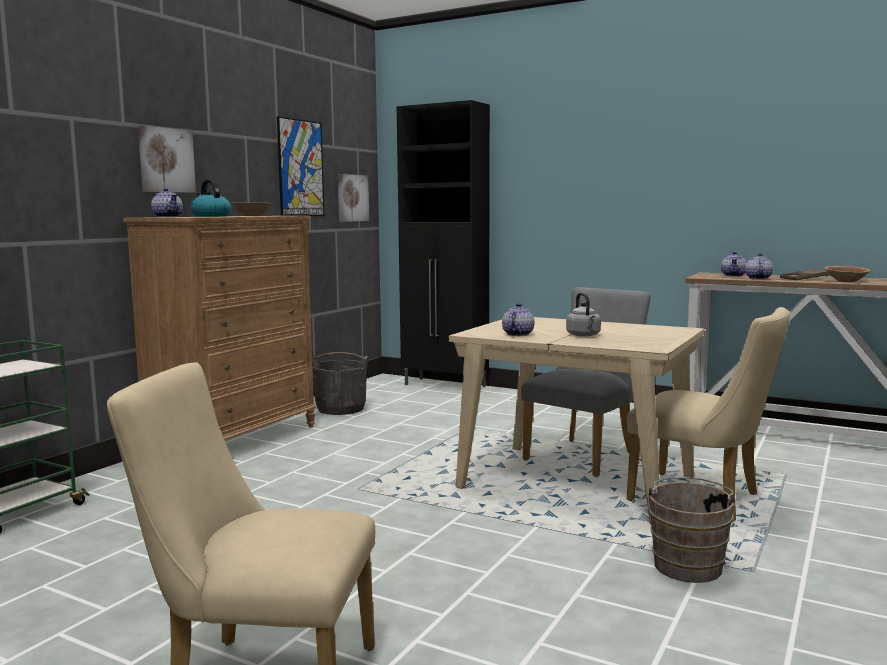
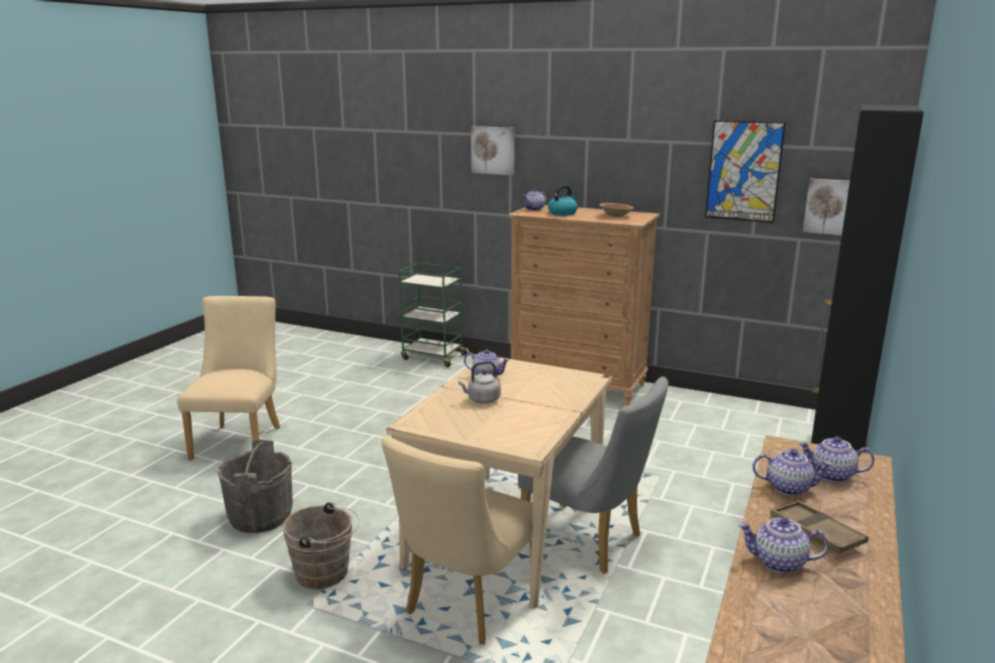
camera: 85 degrees right, 10 degrees up
(166, 160) = (579, 163): picture -> picture (493, 150)
(340, 409) = (692, 411): grey bucket -> grey bucket (261, 516)
(846, 281) = (778, 563): brown bowl -> teapot

